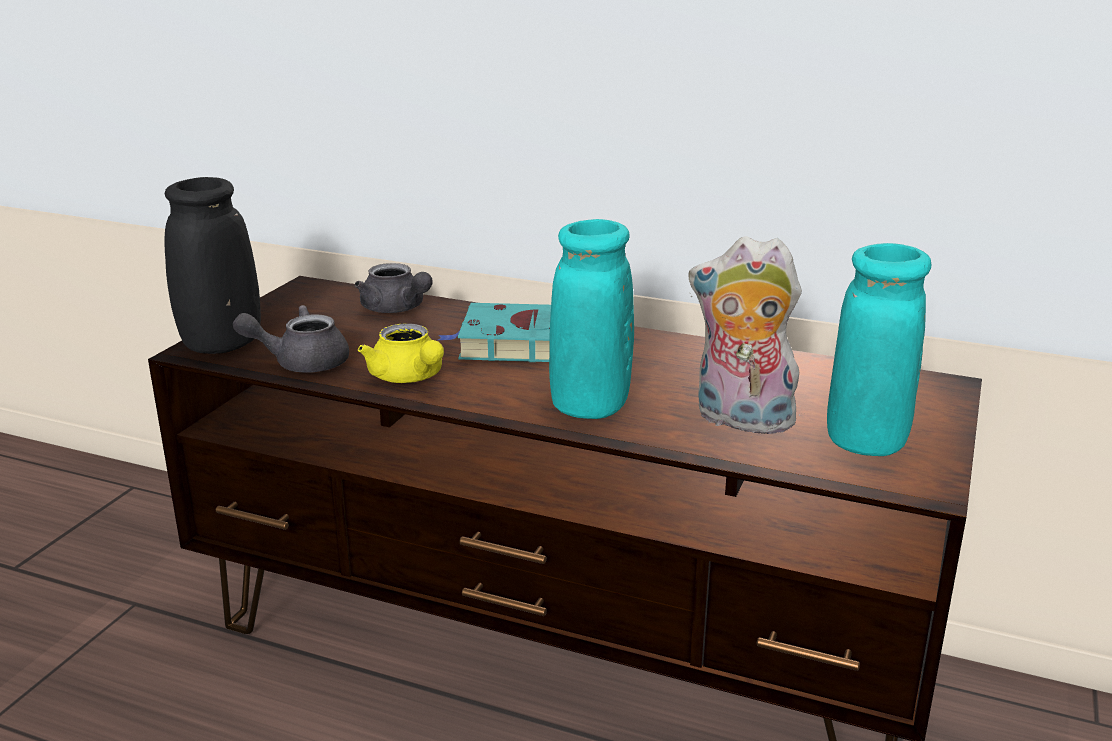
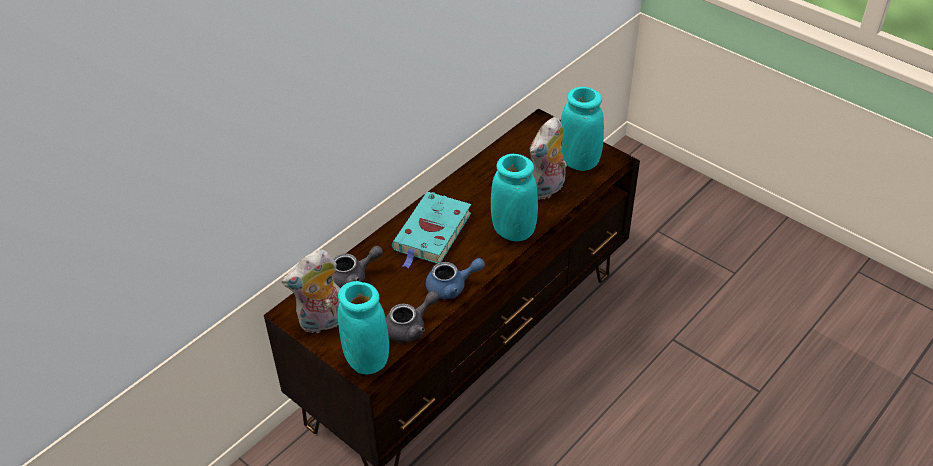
camera: 70 degrees left, 20 degrees up
(222, 345) = (367, 359): black vase -> turquoise vase
(294, 307) = (323, 322): none -> plush toy
(301, 362) = (411, 327): grey teapot -> grey teapot turned 135 degrees counterclockwise
(409, 378) = (452, 287): yellow teapot -> blue teapot

